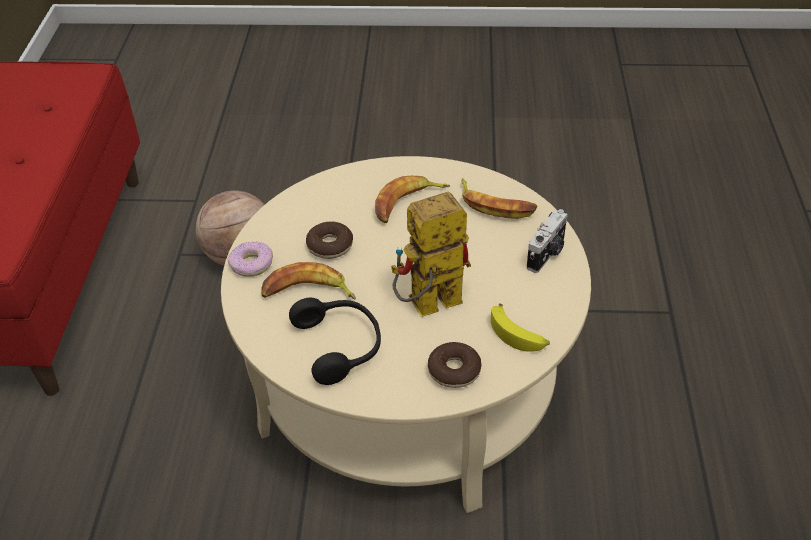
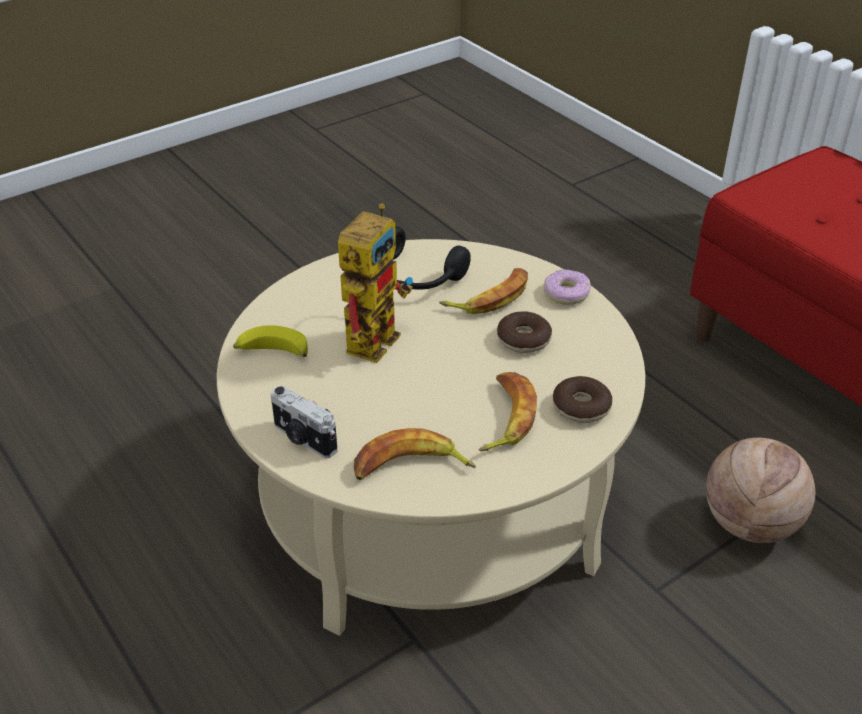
camera: 140 degrees right, 5 degrees down
(454, 371) = (303, 303): donut -> donut (581, 407)
(547, 254) = (303, 439): camera -> camera turned 45 degrees counterclockwise

